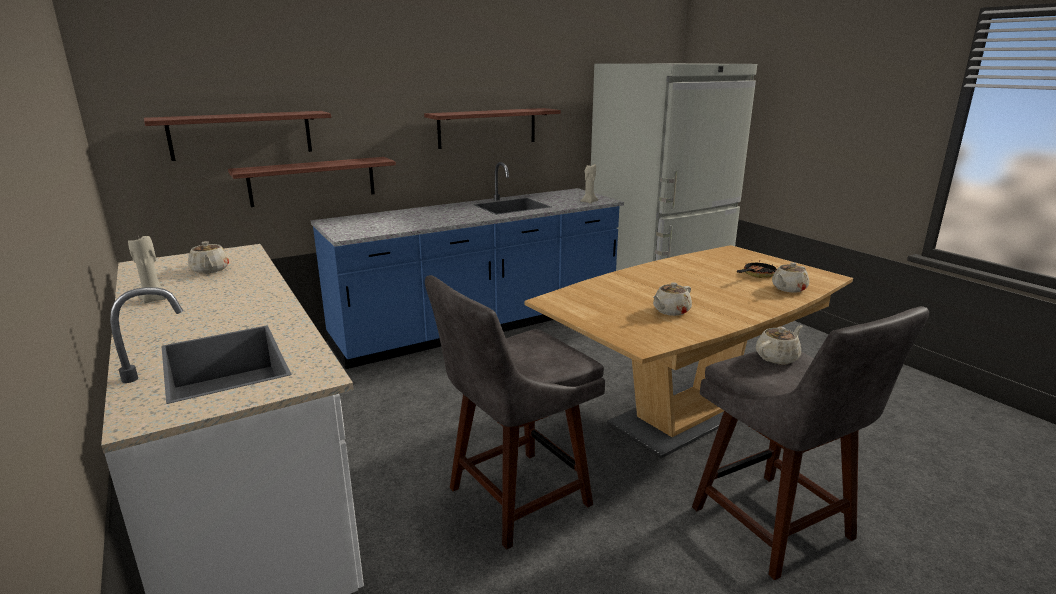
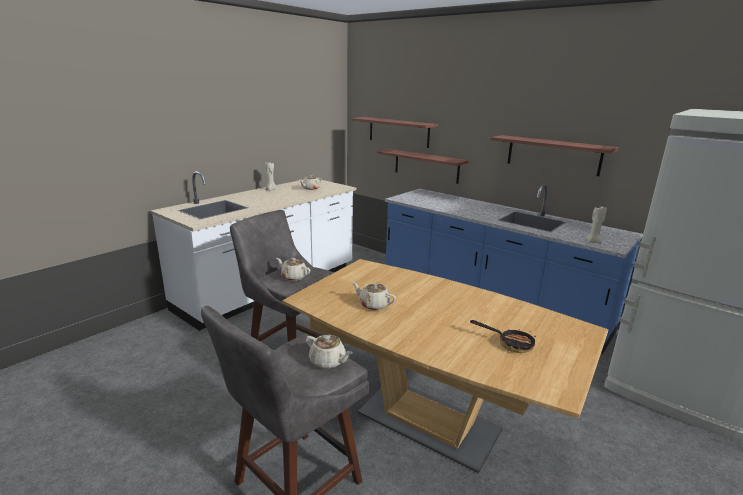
camera: 70 degrees right, 0 degrees up
(788, 289) = (482, 361): beige teapot -> beige teapot (293, 277)

